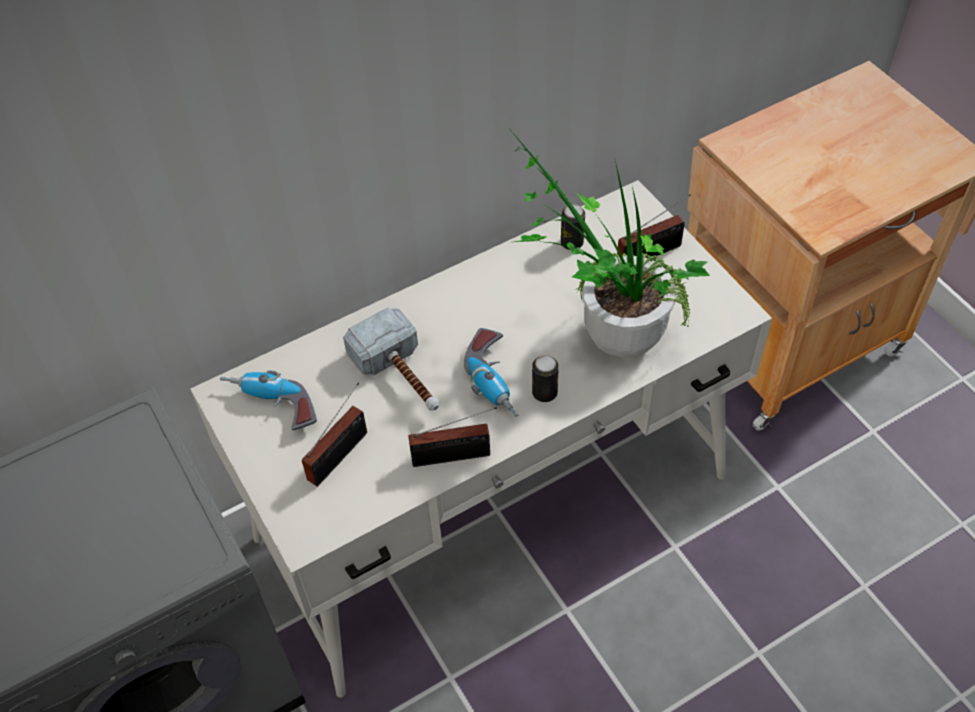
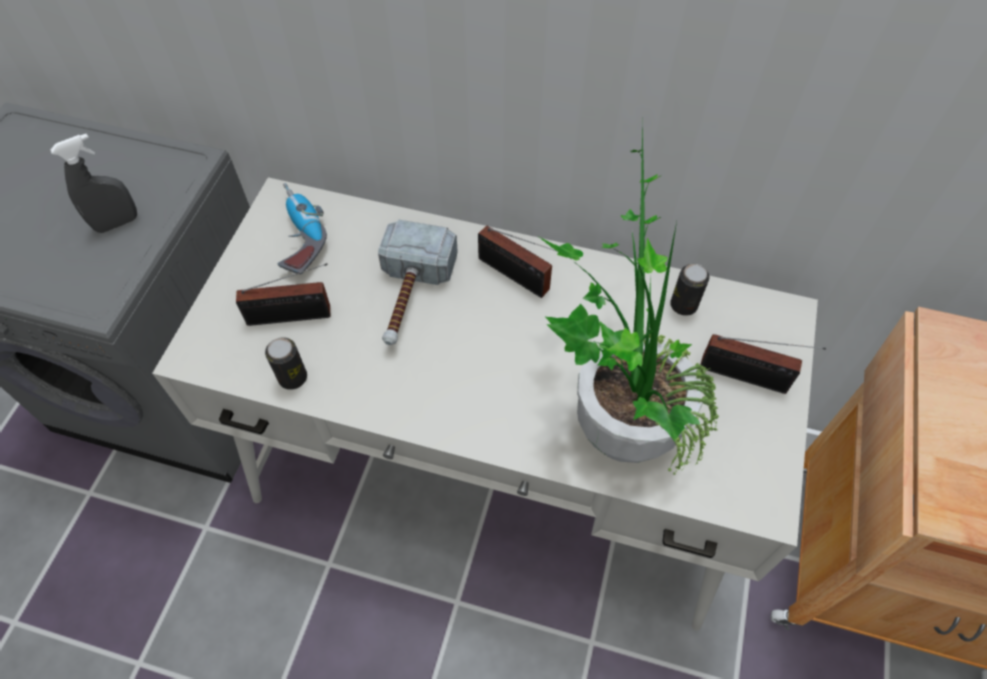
camera: 45 degrees right, 5 degrees up
(142, 499) = (117, 223): none -> grey spray bottle
(455, 456) = (365, 398): radio -> radio (516, 277)
(496, 380) = (473, 366): power drill -> none
(544, 393) = (497, 414): can -> can (293, 377)

